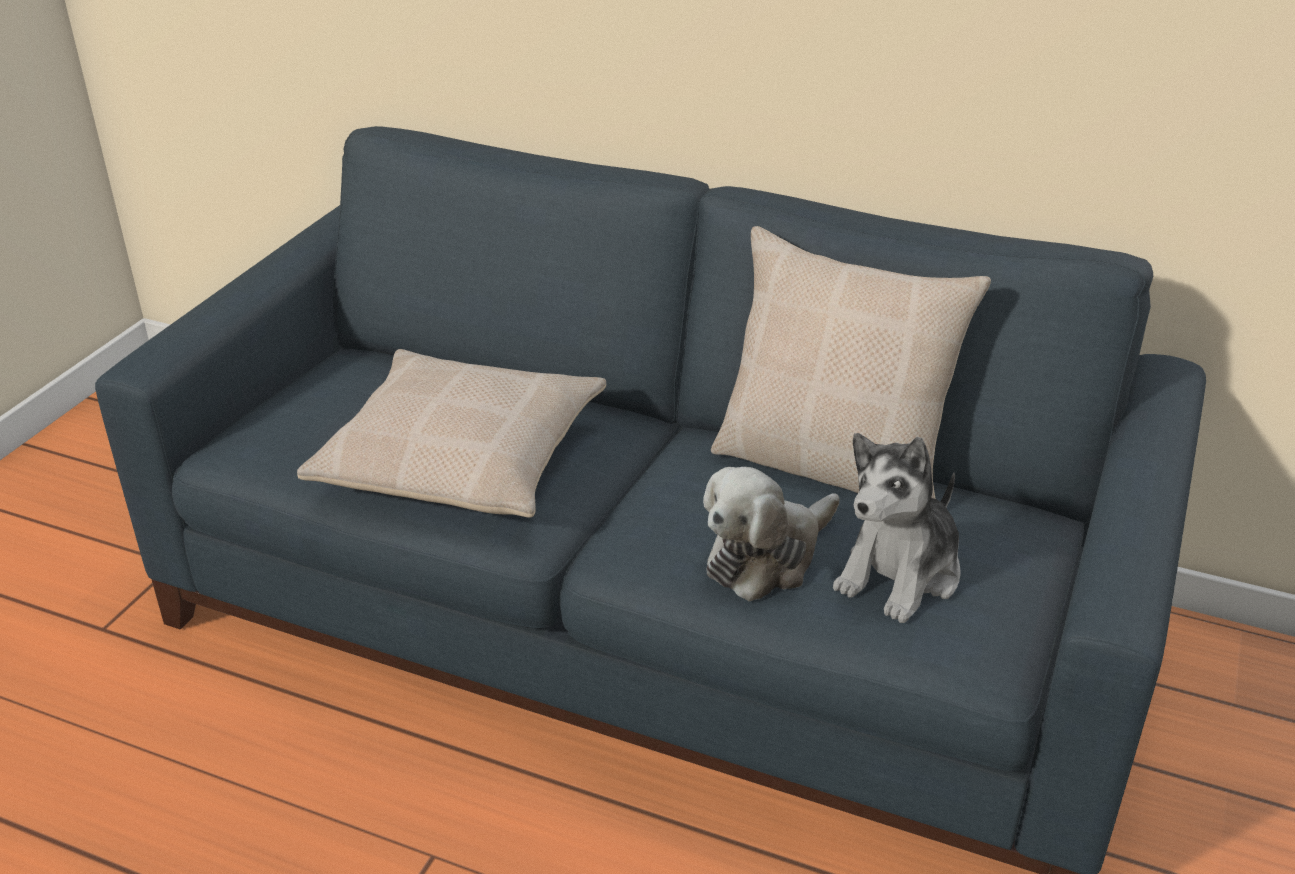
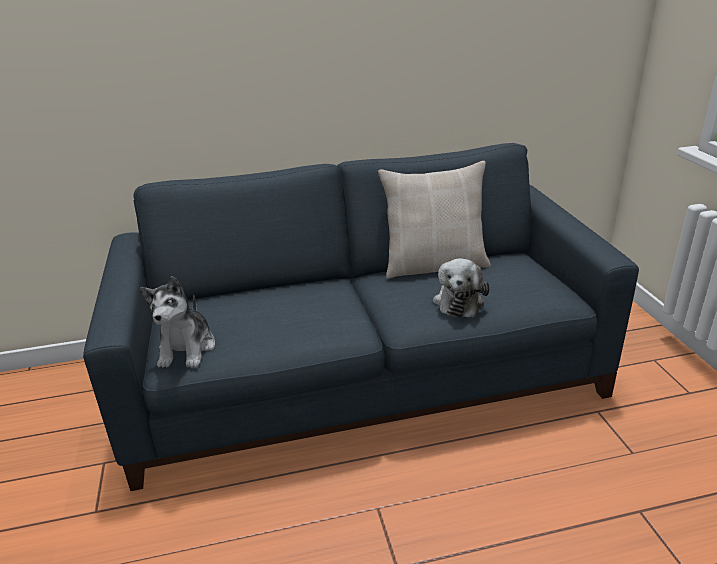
camera: 35 degrees left, 5 degrees down
(462, 456) = (291, 319): beige pillow -> none
(900, 575) = (509, 287): plush toy -> plush toy (187, 349)

